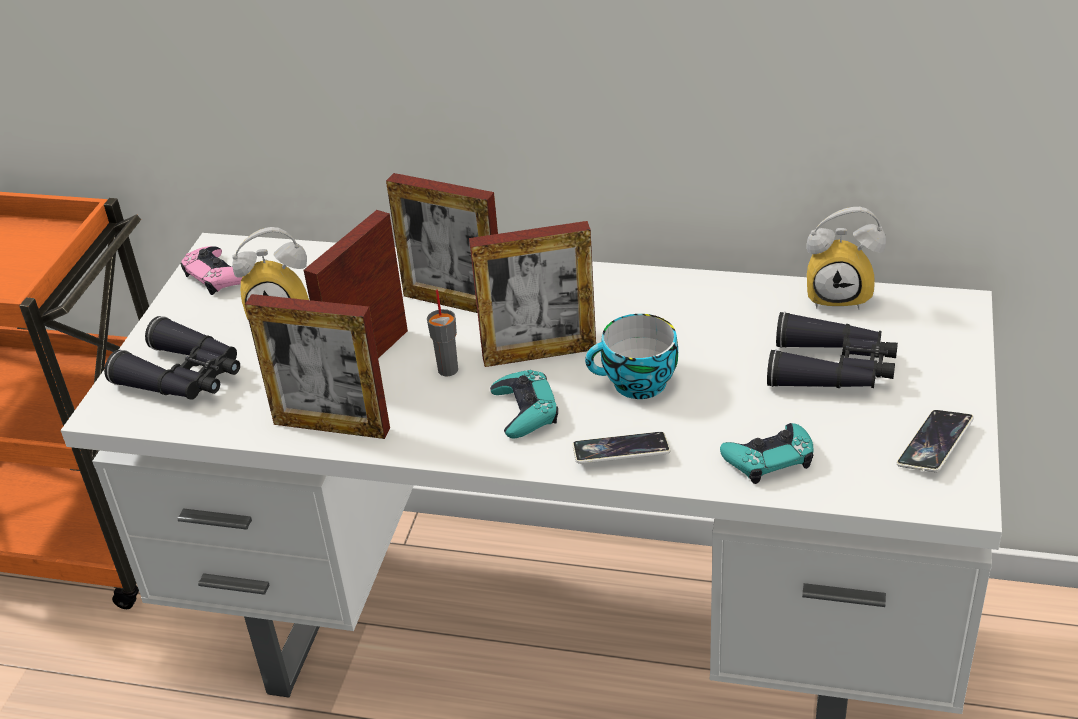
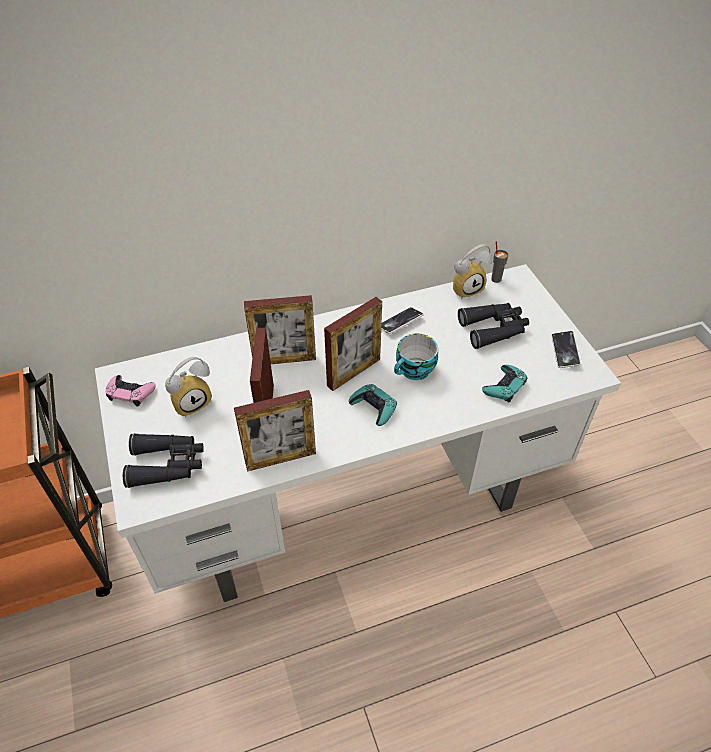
camera: 35 degrees left, 10 degrees up
(448, 369) = (315, 400): grey cup -> grey cup (496, 279)
(621, 452) = (438, 411): phone -> phone (400, 322)

